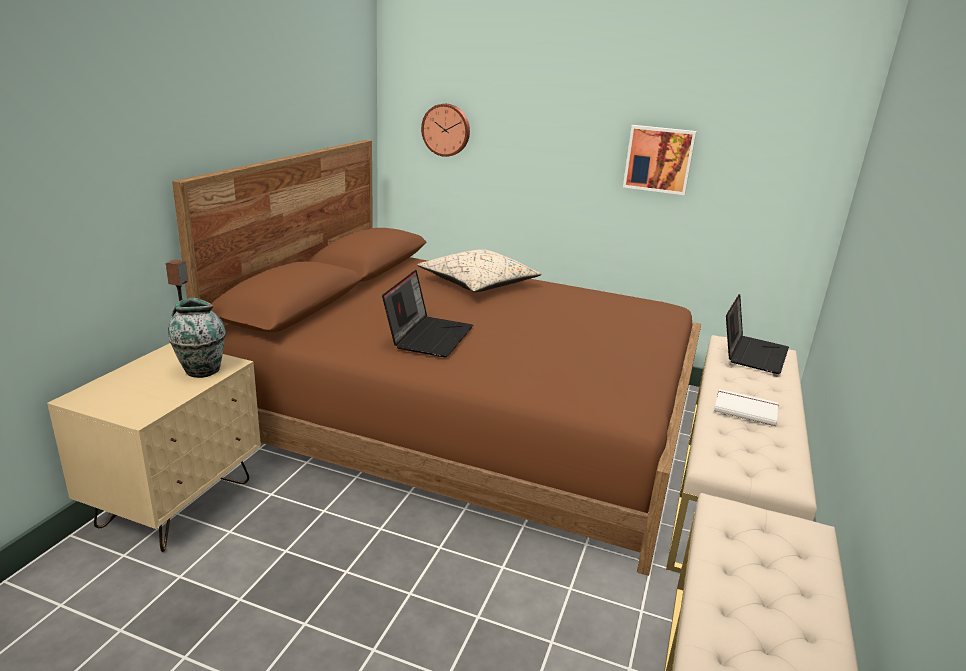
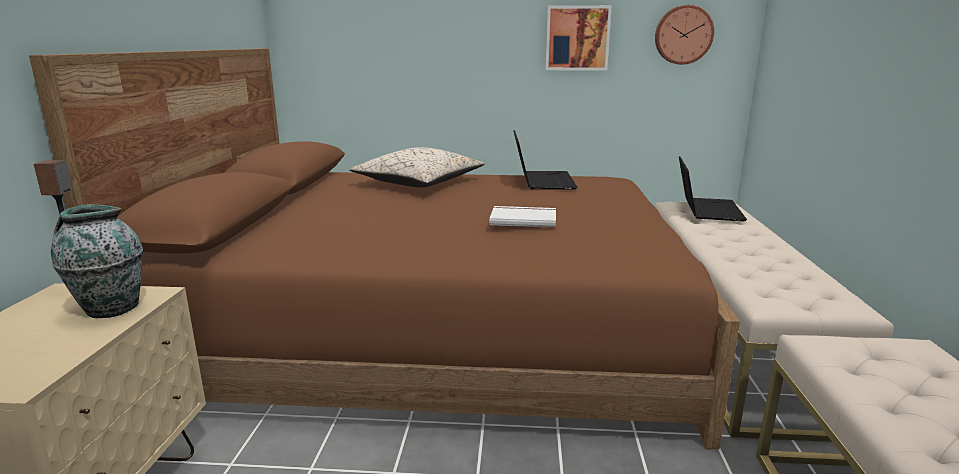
camera: 15 degrees left, 5 degrees down
(429, 336) = (400, 229): laptop -> laptop (541, 181)
(446, 130) = (350, 32): wall clock -> wall clock (683, 35)
(745, 408) = (746, 252): white book -> white book (523, 219)

